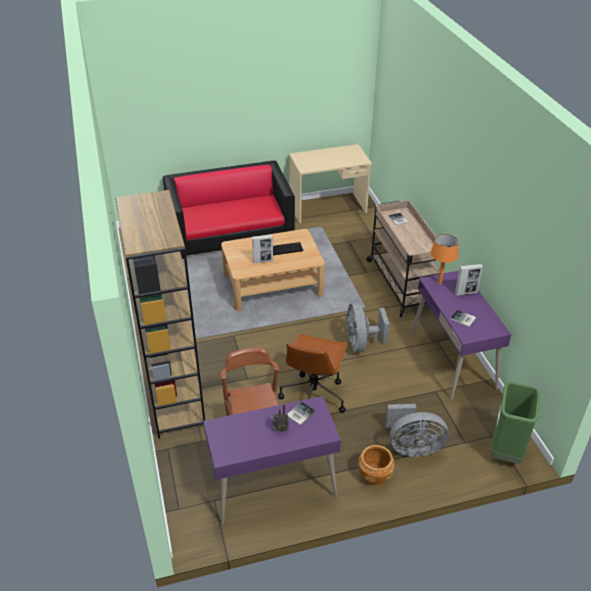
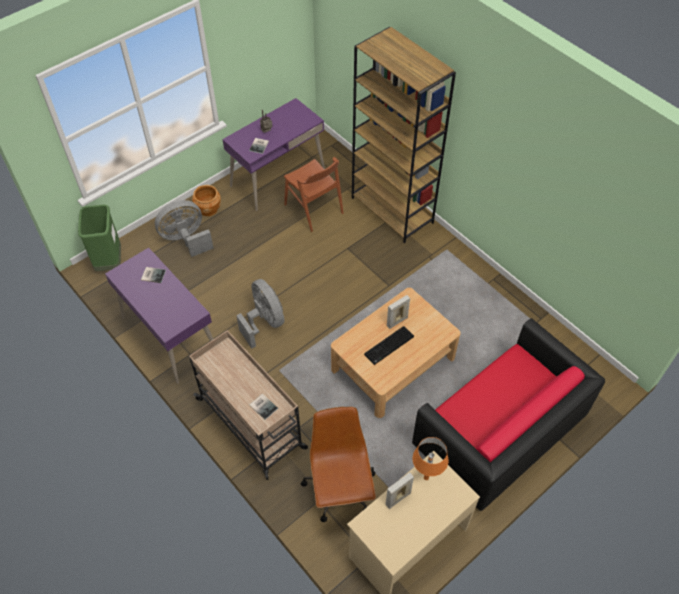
camera: 155 degrees right, 15 degrees up
(313, 397) = (283, 252): brown office chair -> brown office chair (340, 490)
(439, 283) = (186, 313): orange table lamp -> orange table lamp (426, 477)
(466, 293) = (155, 309): picture frame -> picture frame (398, 499)

